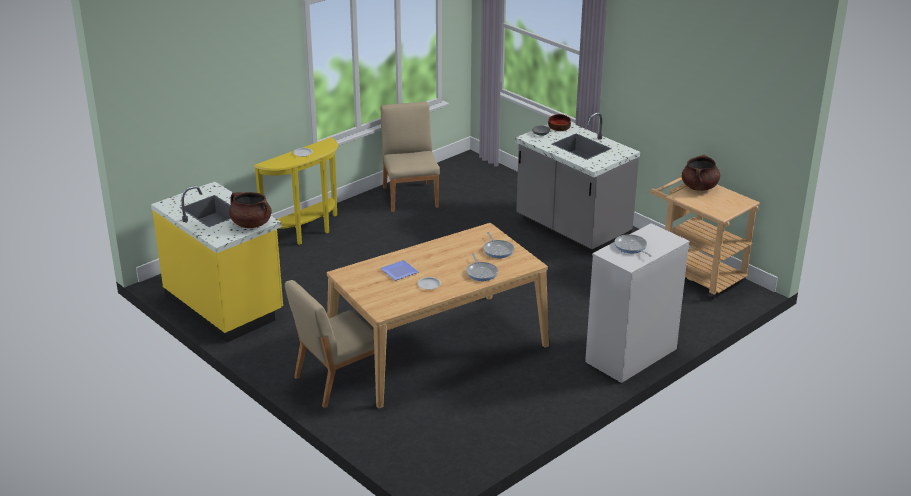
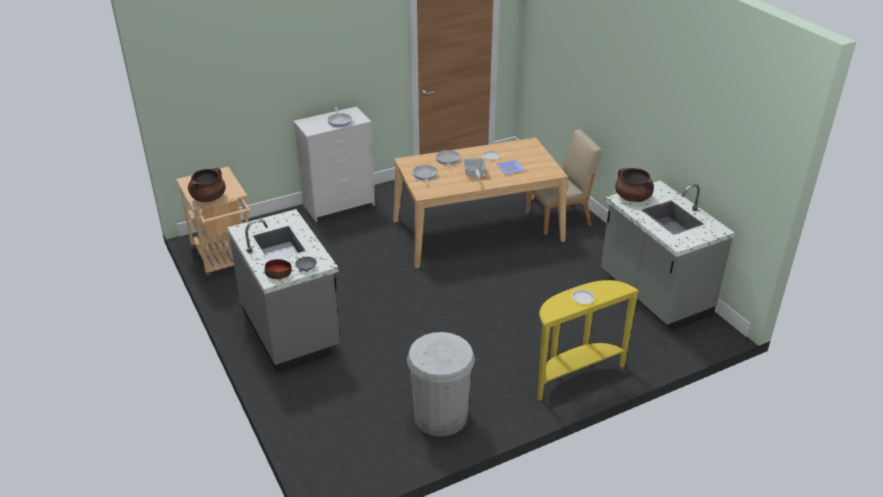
camera: 165 degrees left, 5 degrees up
(225, 305) = (653, 295): yellow counter -> grey counter
(410, 196) = (440, 416): beige chair -> white trash can
(440, 258) = (474, 174): none -> frying pan

